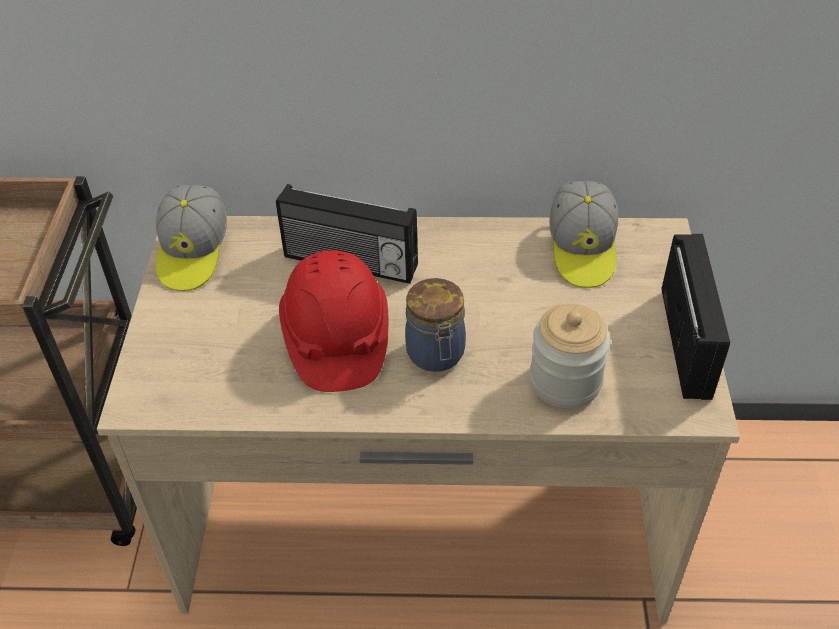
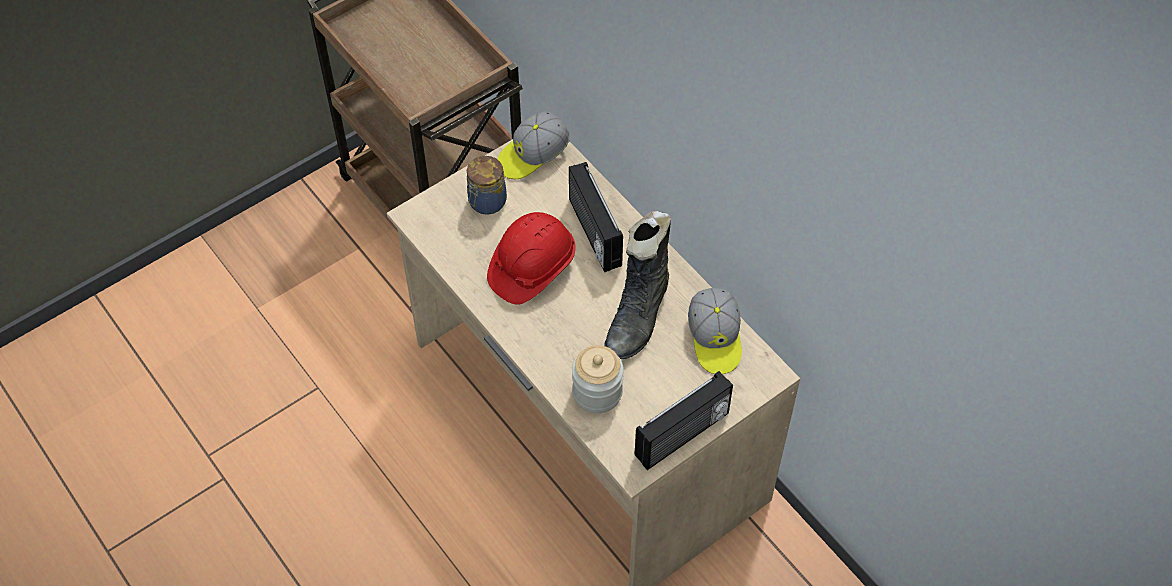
camera: 50 degrees right, 10 degrees up
(436, 355) = (562, 320): jar -> jar (486, 202)
(495, 288) = (639, 315): none -> black boot
(582, 249) = (714, 338): cap -> cap turned 60 degrees counterclockwise

